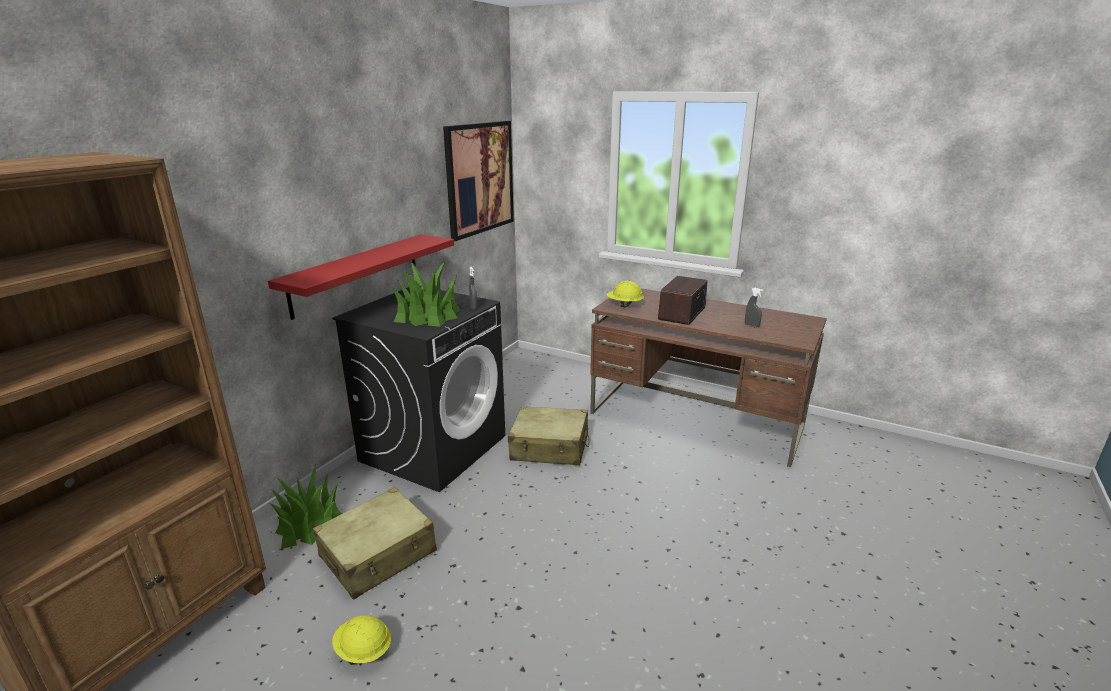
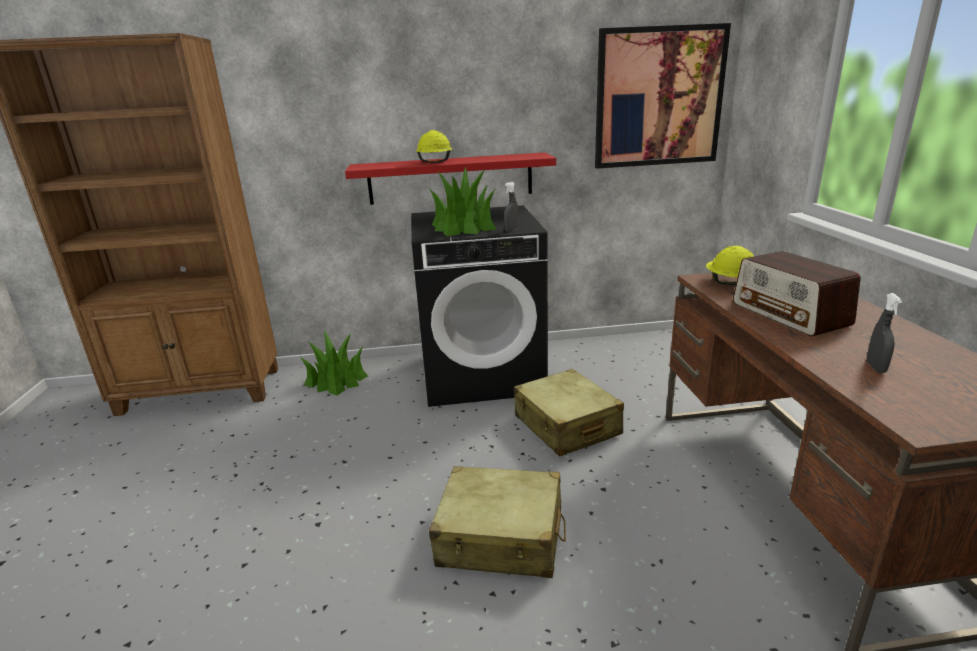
camera: 55 degrees right, 0 degrees up
(363, 651) = (224, 471): yellow hard hat -> yellow hard hat (435, 162)
(378, 554) = (328, 422): beige suitcase -> beige suitcase (501, 537)
(681, 313) = (790, 314): radio -> radio turned 105 degrees counterclockwise

